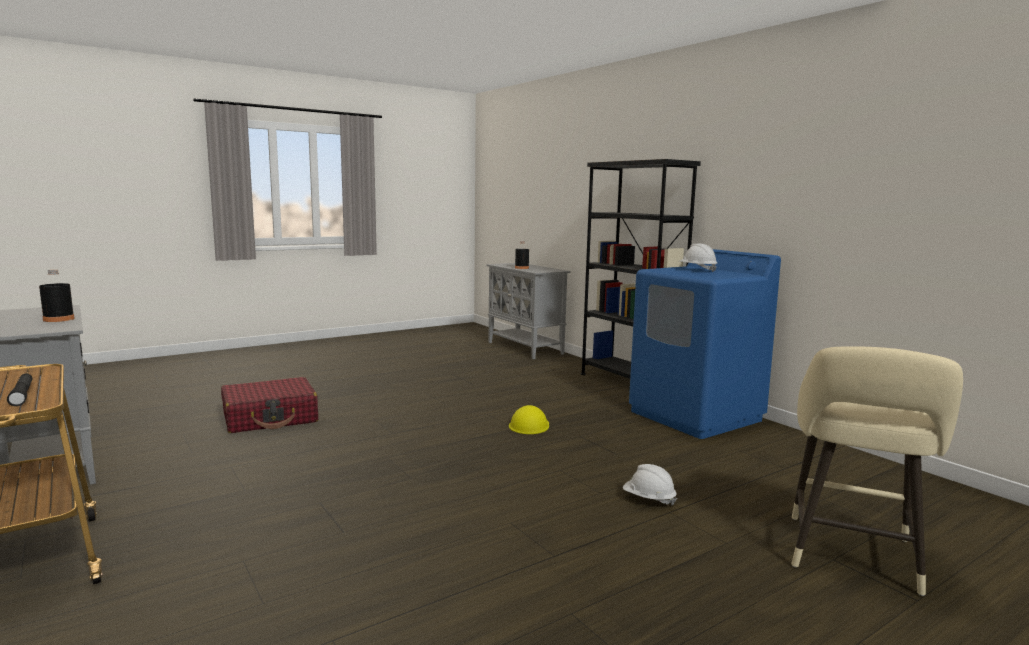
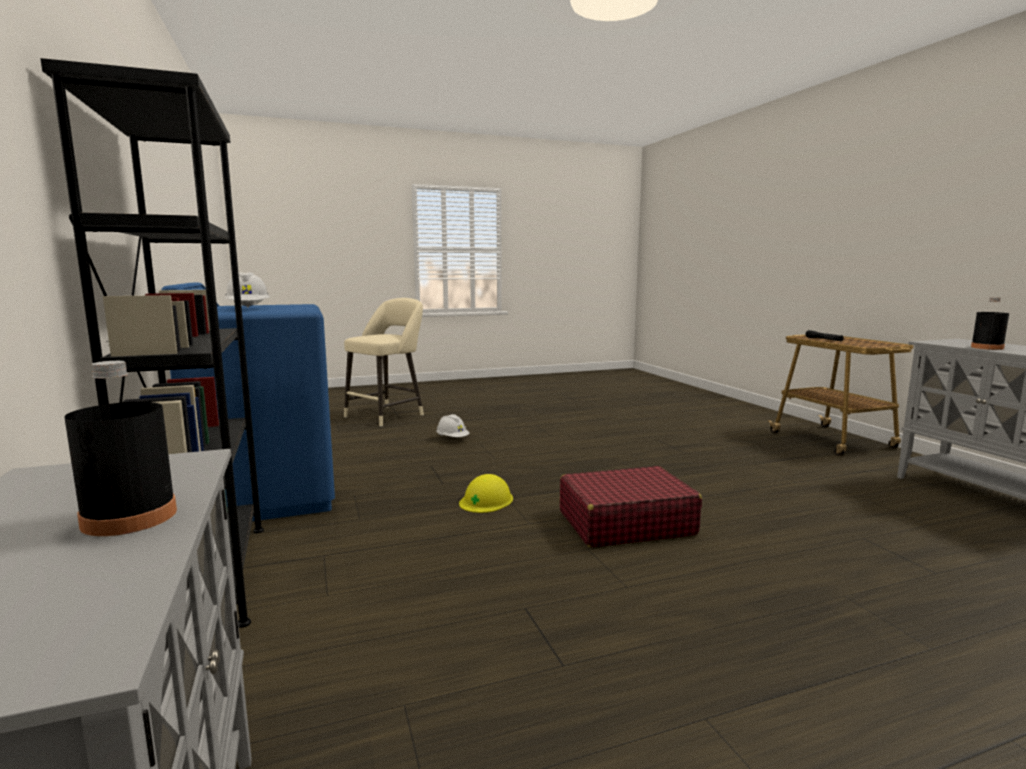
camera: 165 degrees left, 0 degrees up
(270, 418) = (849, 543): red suitcase -> red suitcase (625, 523)

